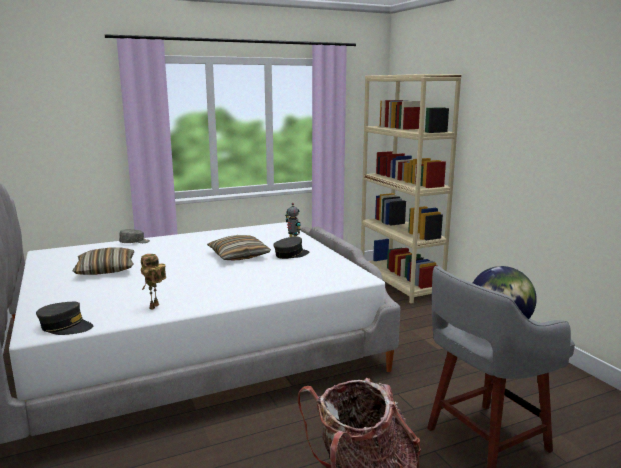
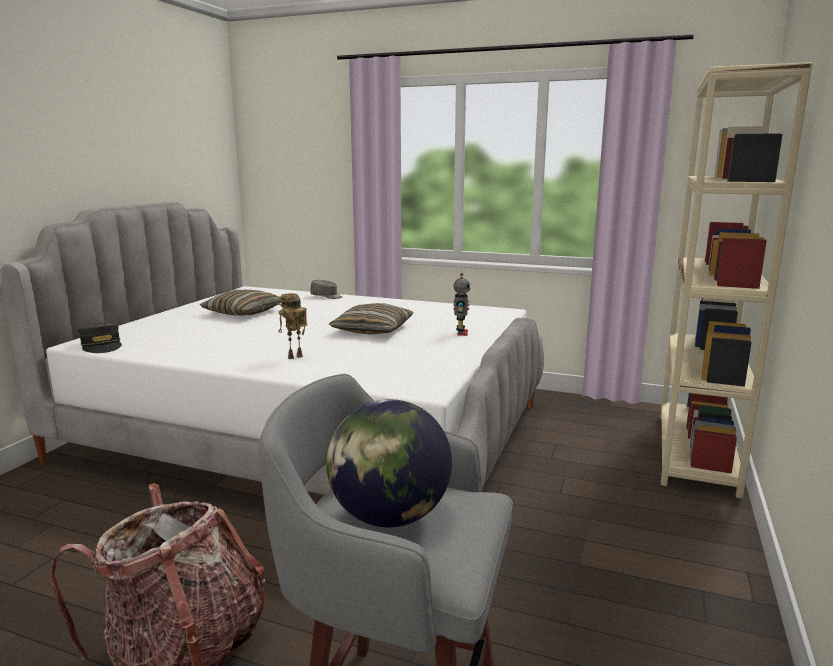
camera: 45 degrees right, 0 degrees up
(155, 307) = (184, 352): toy robot -> toy robot (295, 358)
(291, 254) = (426, 343): grey cap -> none

